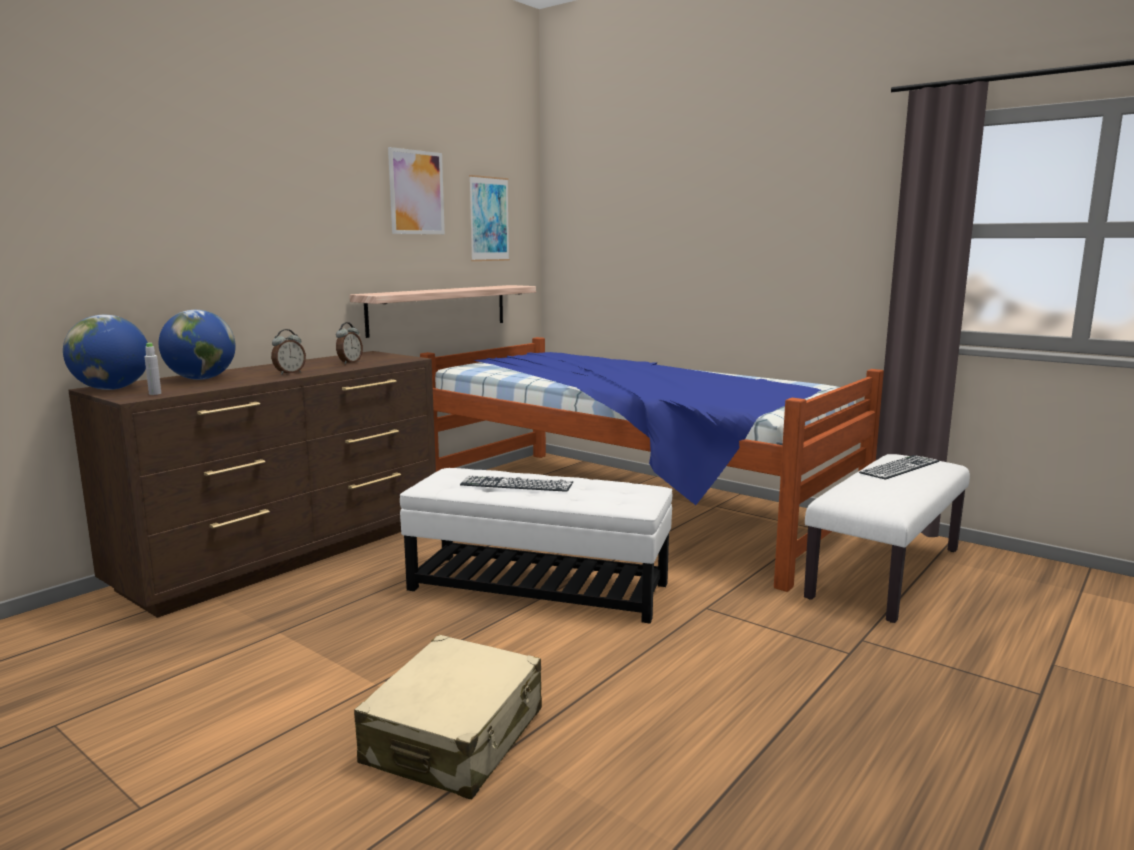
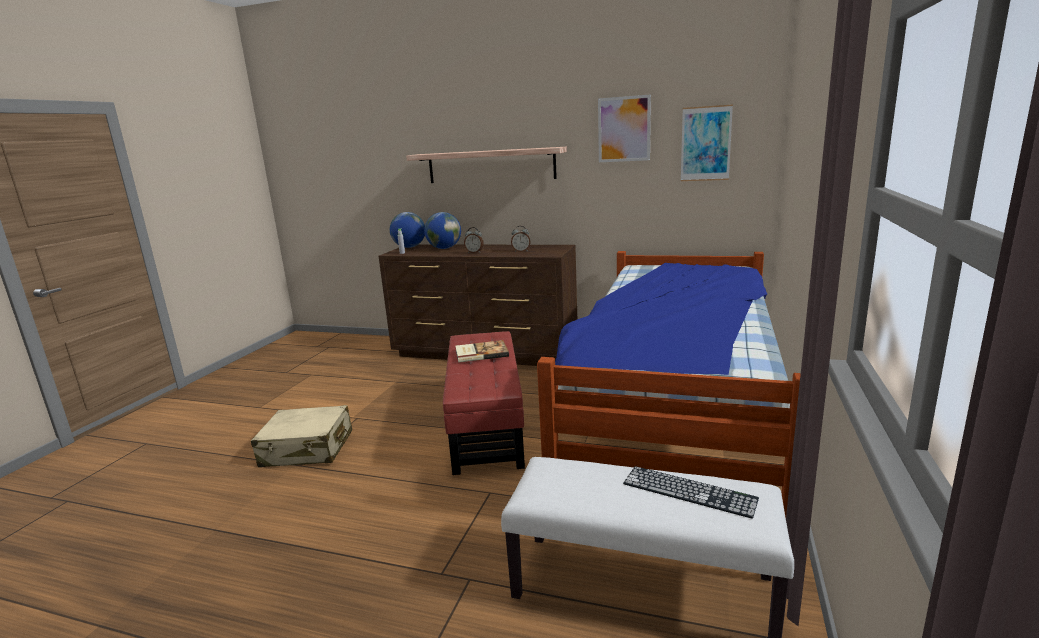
camera: 70 degrees right, 5 degrees up
(439, 309) = (642, 219): shelf -> shelf (490, 165)
(516, 484) = (481, 353): keyboard -> book
(538, 586) = (487, 425): white ottoman -> red ottoman

